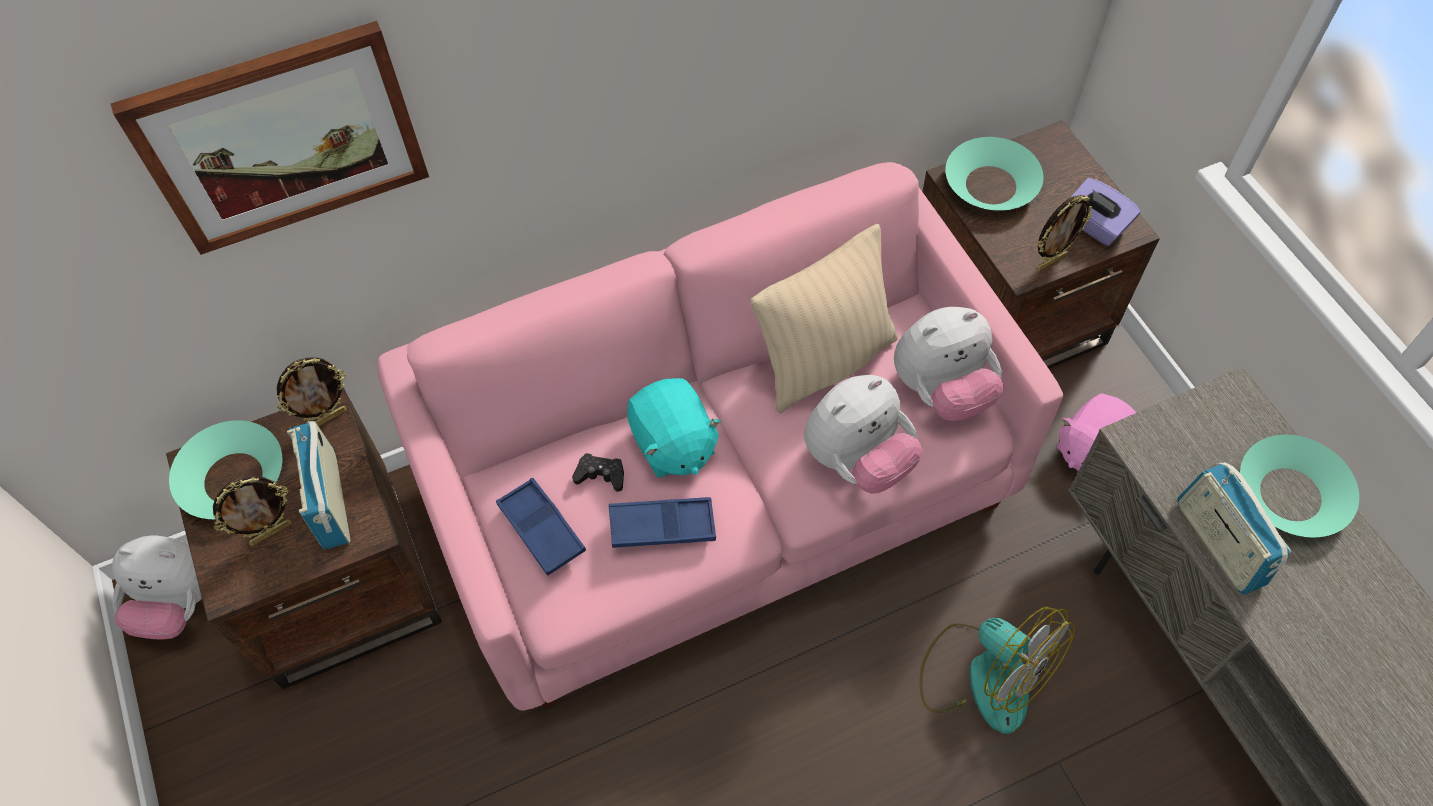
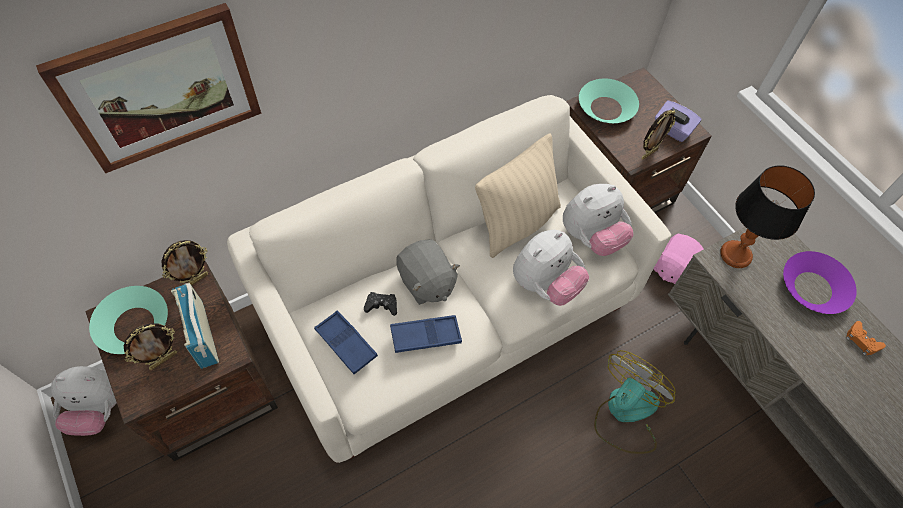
camera: 10 degrees left, 0 degrees up
(673, 444) = (426, 282): turquoise plush toy -> grey plush toy
(721, 488) = (449, 307): pink sofa -> white sofa
(983, 675) = (625, 413): fan -> fan turned 90 degrees counterclockwise
(1168, 433) = (735, 255): none -> table lamp
(1218, 543) = (775, 322): radio -> none
(1291, 494) = (813, 287): turquoise bowl -> purple bowl
(1359, 584) = (861, 341): none -> orange game controller

